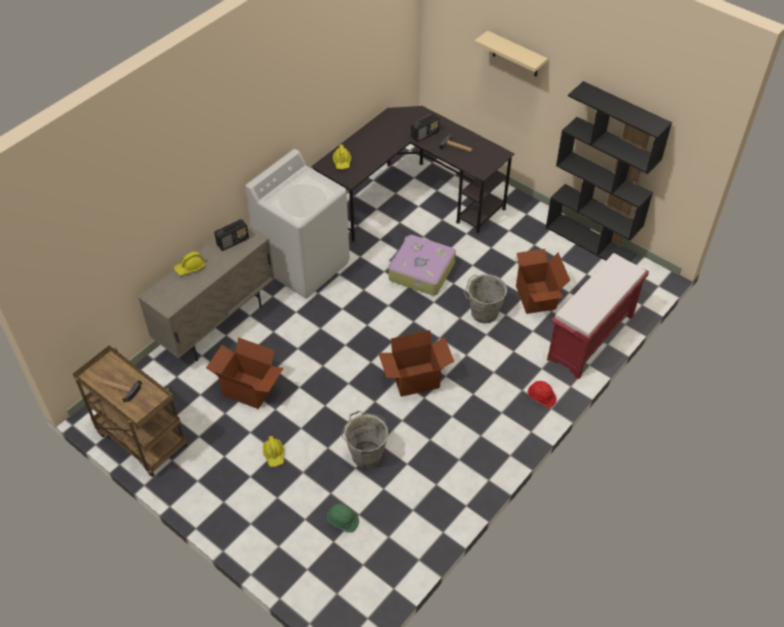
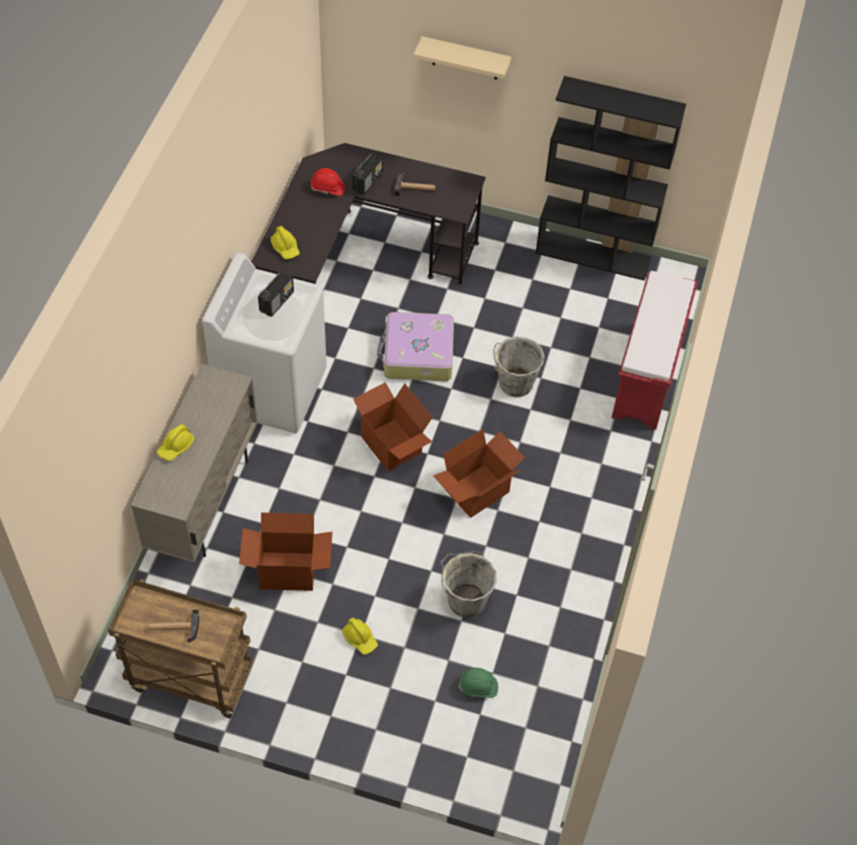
camera: 25 degrees left, 5 degrees up
(233, 241) = (210, 395): radio -> radio (277, 301)
(536, 297) = (565, 345): cardboard box -> cardboard box (392, 444)
(541, 397) = (626, 465): red hard hat -> red hard hat (328, 188)

